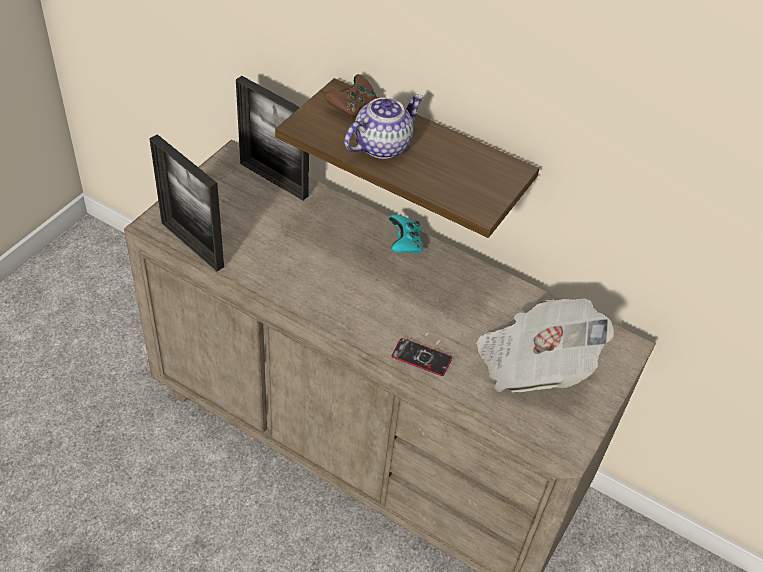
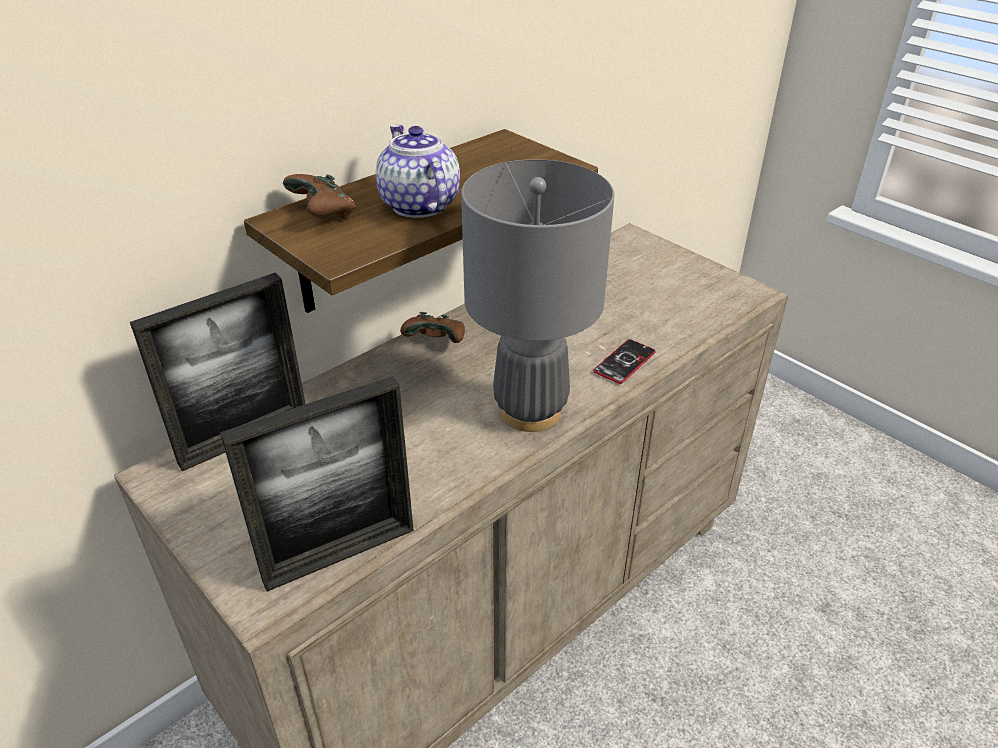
camera: 70 degrees left, 10 degrees down
(342, 308) = (530, 412): none -> grey table lamp
(405, 244) = (436, 342): turquoise game controller -> brown game controller
(534, 364) = (645, 291): newspaper -> none

